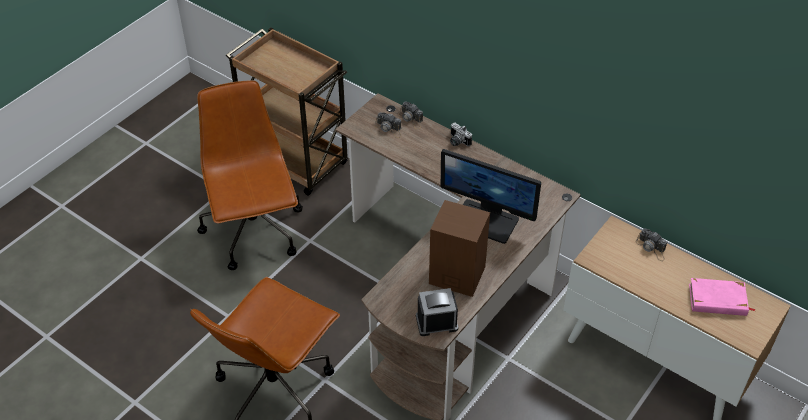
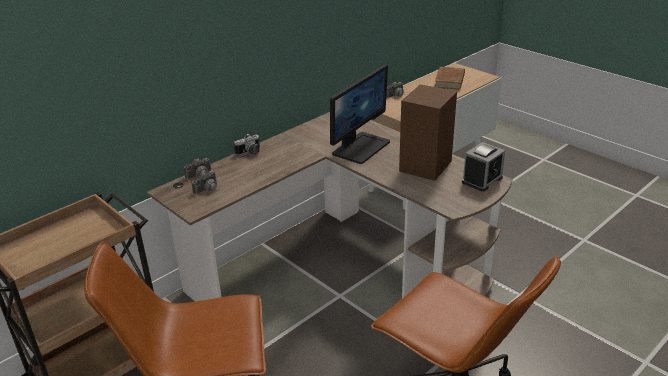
camera: 80 degrees left, 15 degrees down
(436, 322) = (482, 180): alarm clock -> alarm clock turned 135 degrees counterclockwise
(717, 300) = (450, 81): pink book -> brown book

